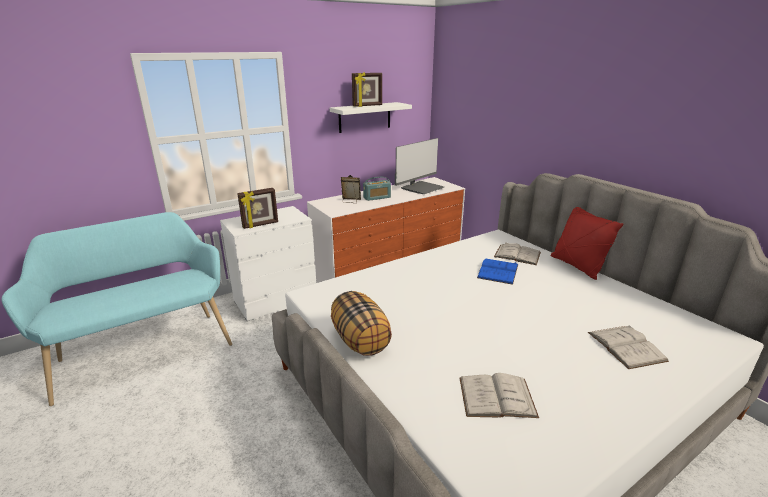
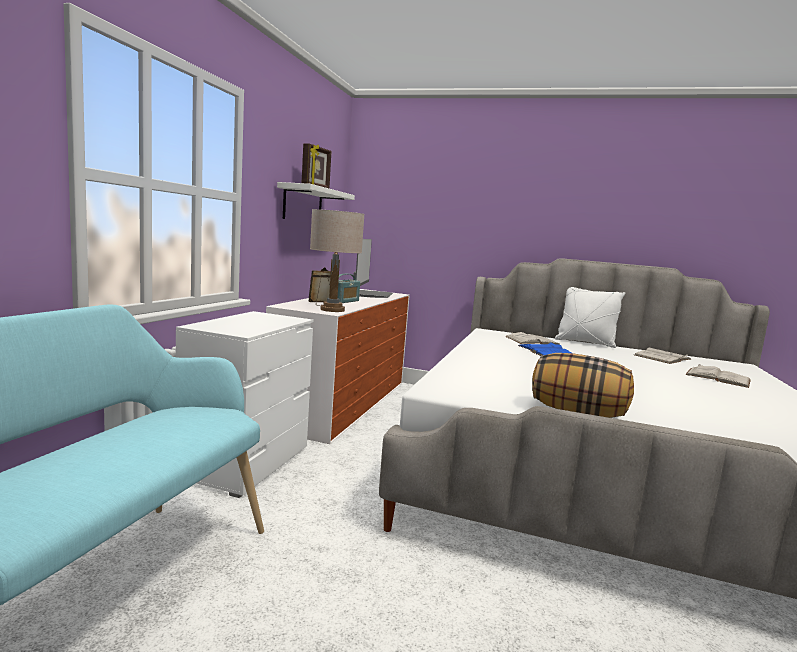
camera: 40 degrees left, 15 degrees down
(260, 225) = (259, 327): picture frame -> none
(342, 209) = (332, 310): none -> beige table lamp
(496, 397) = (744, 420): white book -> white book (662, 357)
(577, 266) = (585, 343): red pillow -> white pillow

